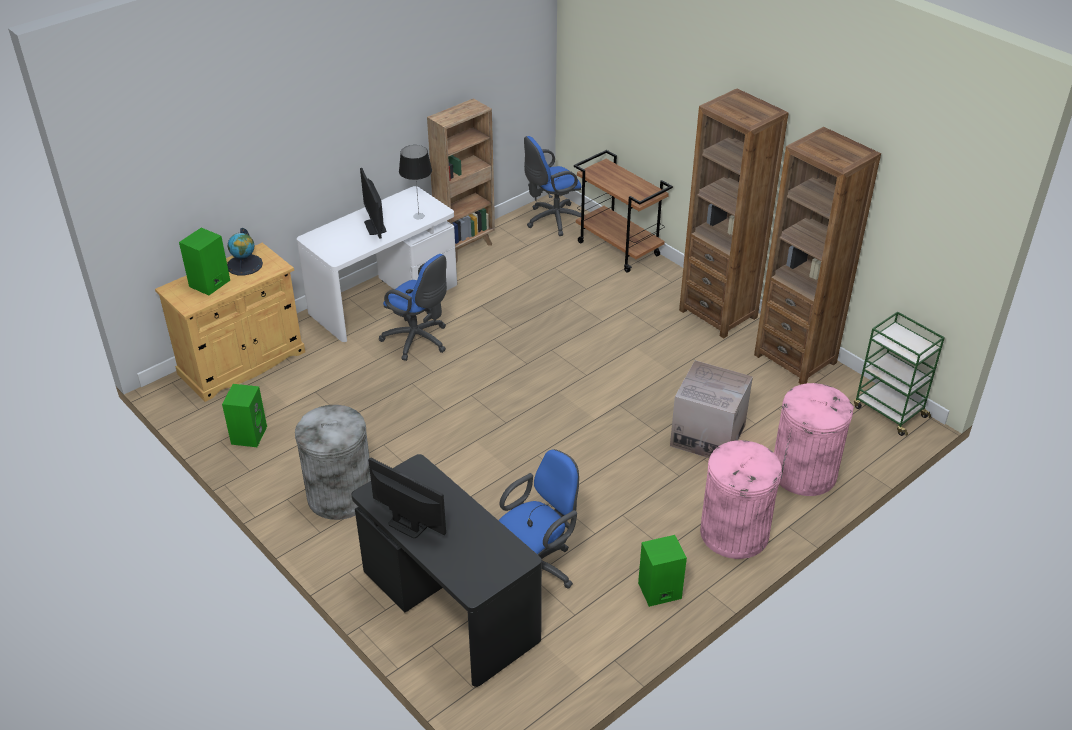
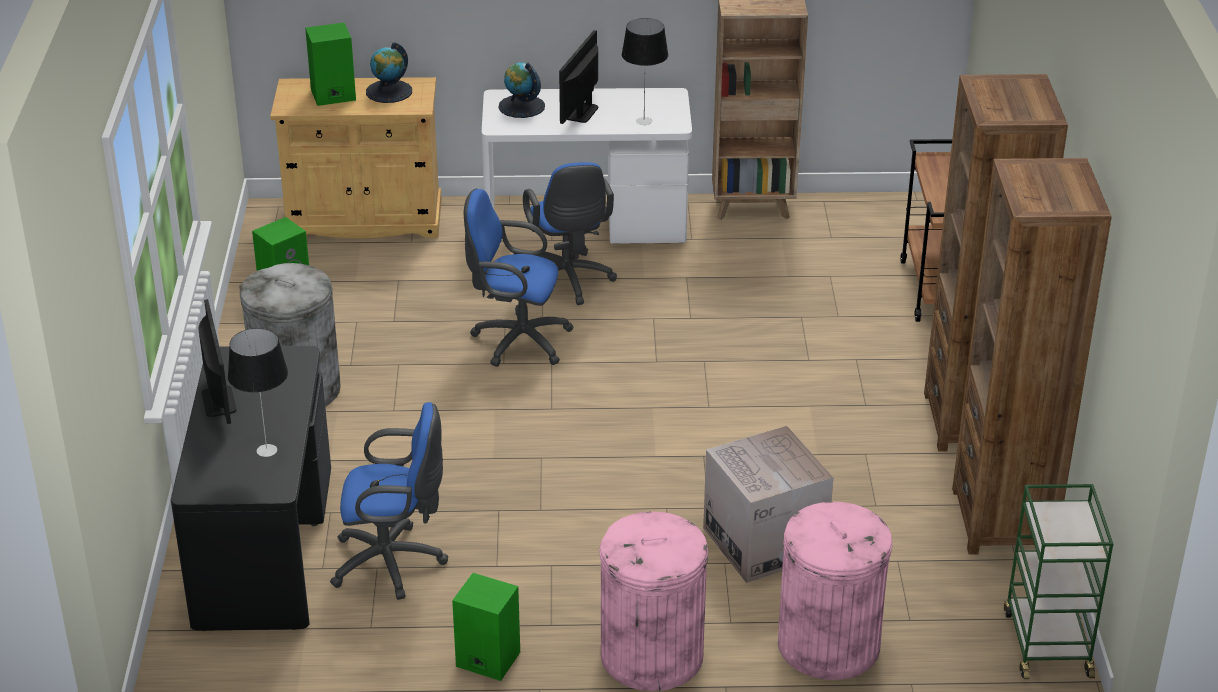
camera: 40 degrees right, 5 degrees down
(333, 238) = (521, 106): none -> globe
(482, 538) = (266, 451): none -> table lamp
(552, 220) = (900, 223): blue office chair -> blue office chair (516, 340)

